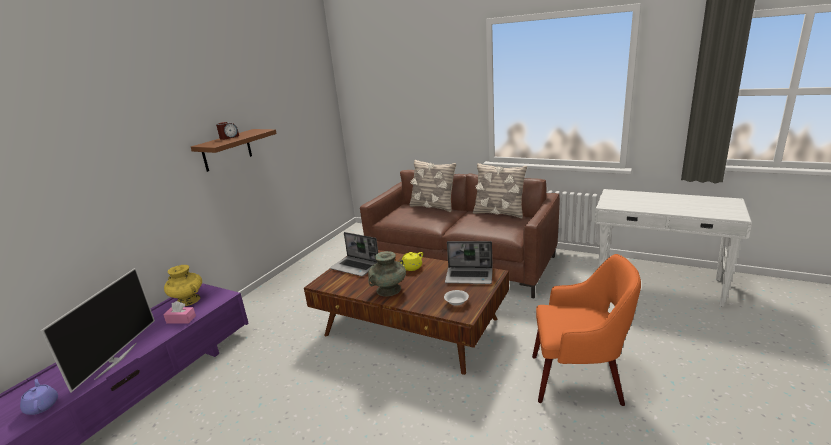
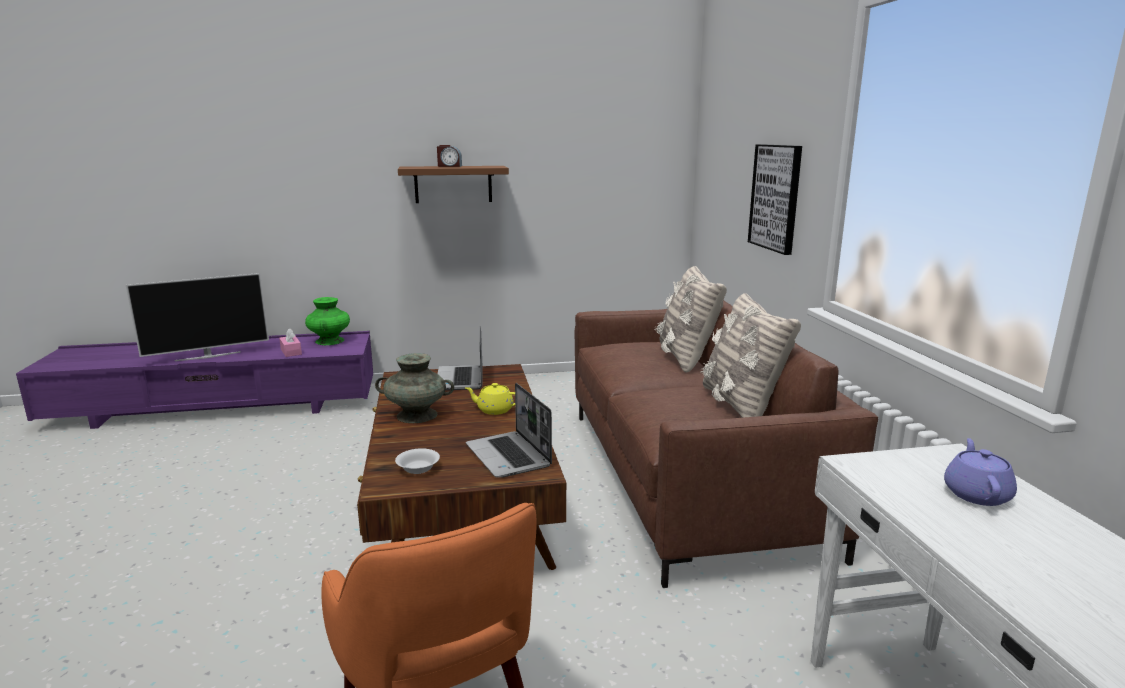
camera: 50 degrees right, 5 degrees down
(42, 406) = (132, 360): purple teapot -> purple teapot (976, 494)
(188, 300) = (330, 341): yellow vase -> green vase
(435, 115) = (776, 197): none -> picture

